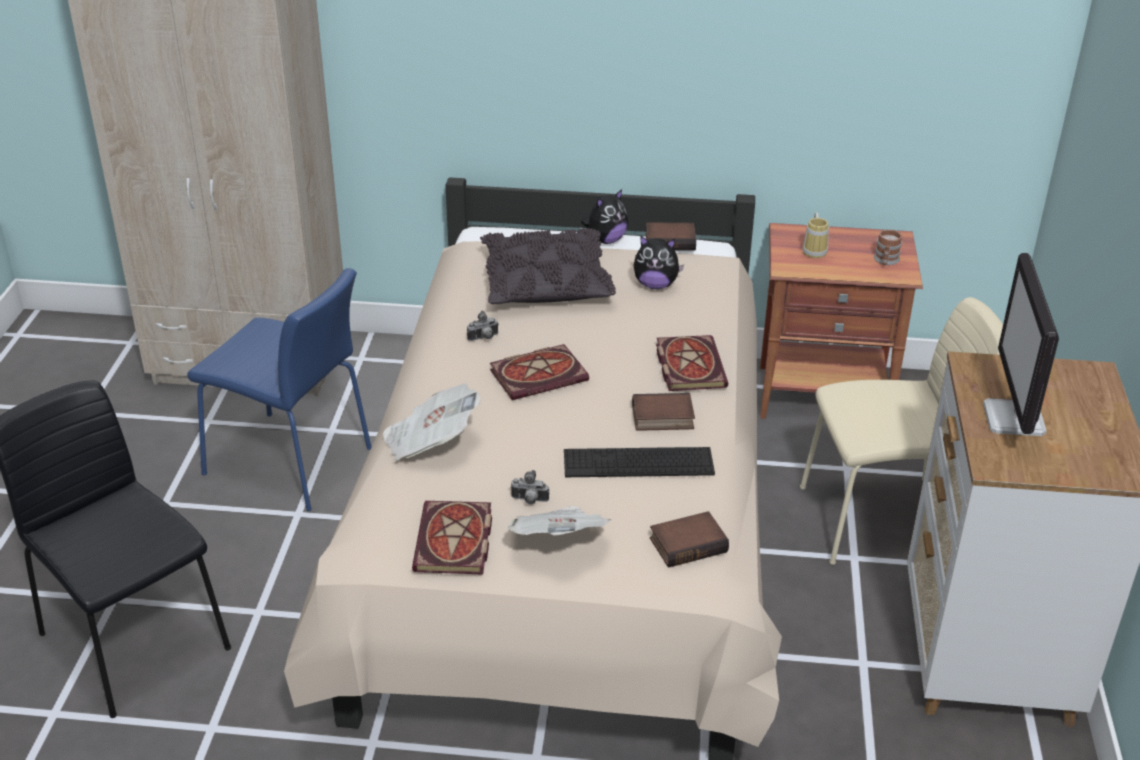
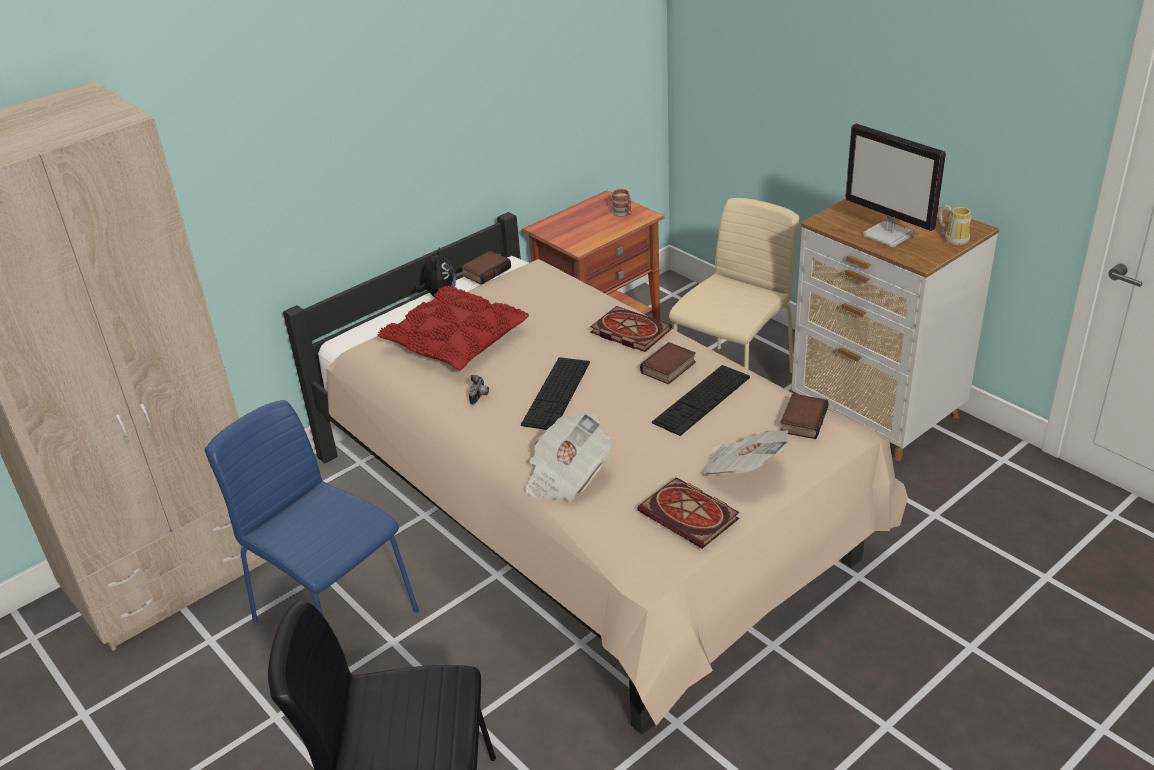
camera: 45 degrees left, 0 degrees up
(293, 462) = (331, 614): blue chair -> blue chair turned 120 degrees counterclockwise
(529, 501) = (685, 462): camera -> none
(540, 374) = (556, 393): book -> keyboard
(546, 283) = (455, 341): black pillow -> red pillow
(655, 285) = (525, 301): plush toy -> none
(815, 250) = (576, 229): mug -> mug (954, 238)

